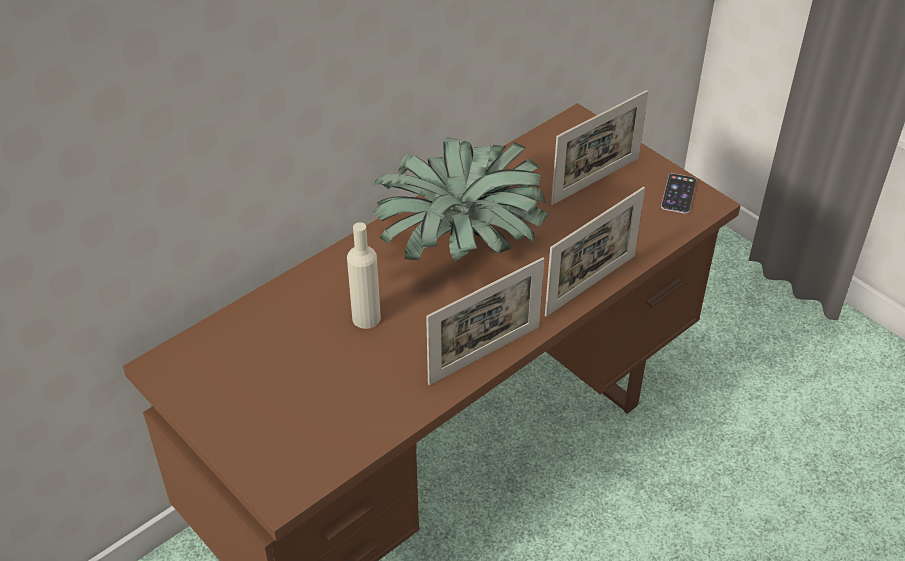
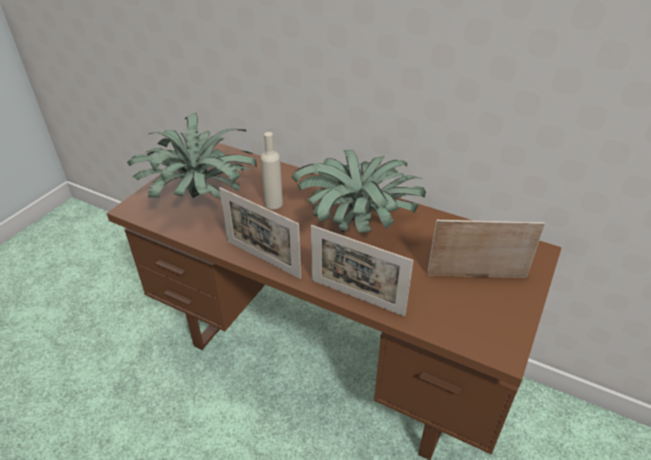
camera: 70 degrees right, 5 degrees down
(301, 398) = (201, 197): none -> potted plant
(595, 180) = (476, 276): picture frame -> picture frame turned 150 degrees clockwise
(678, 194) = (501, 330): phone -> none

